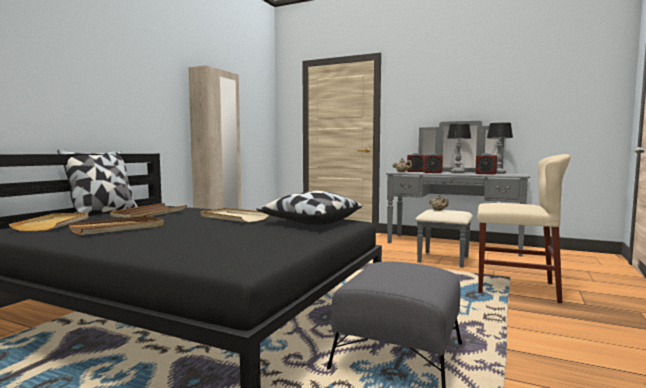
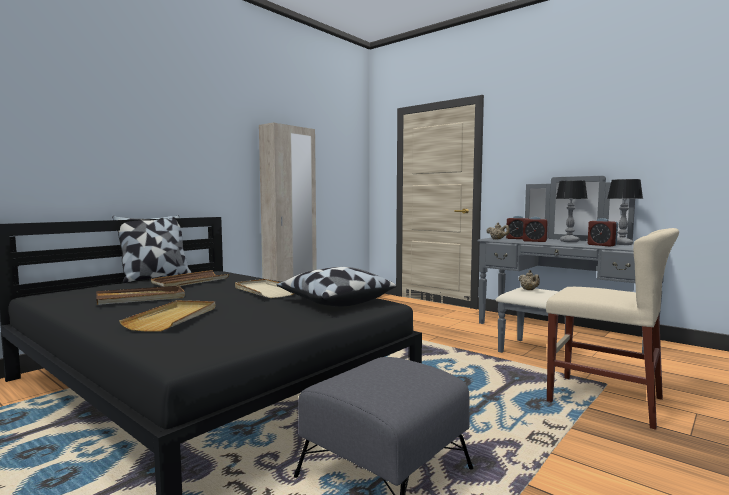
camera: 15 degrees right, 0 degrees up
(54, 224) = (95, 290): beige tray -> beige tray (173, 318)

